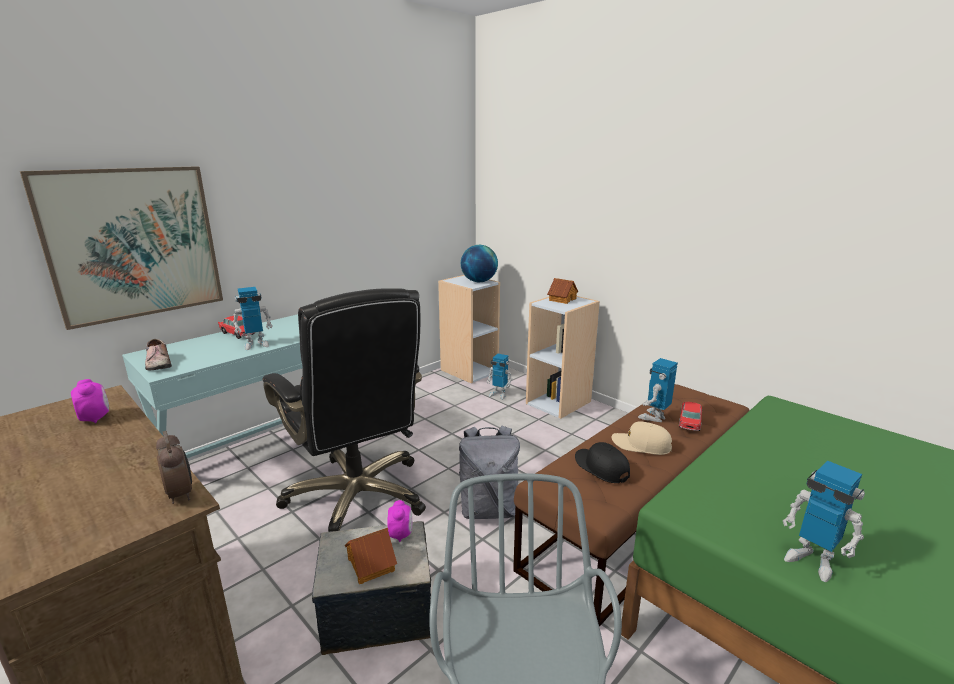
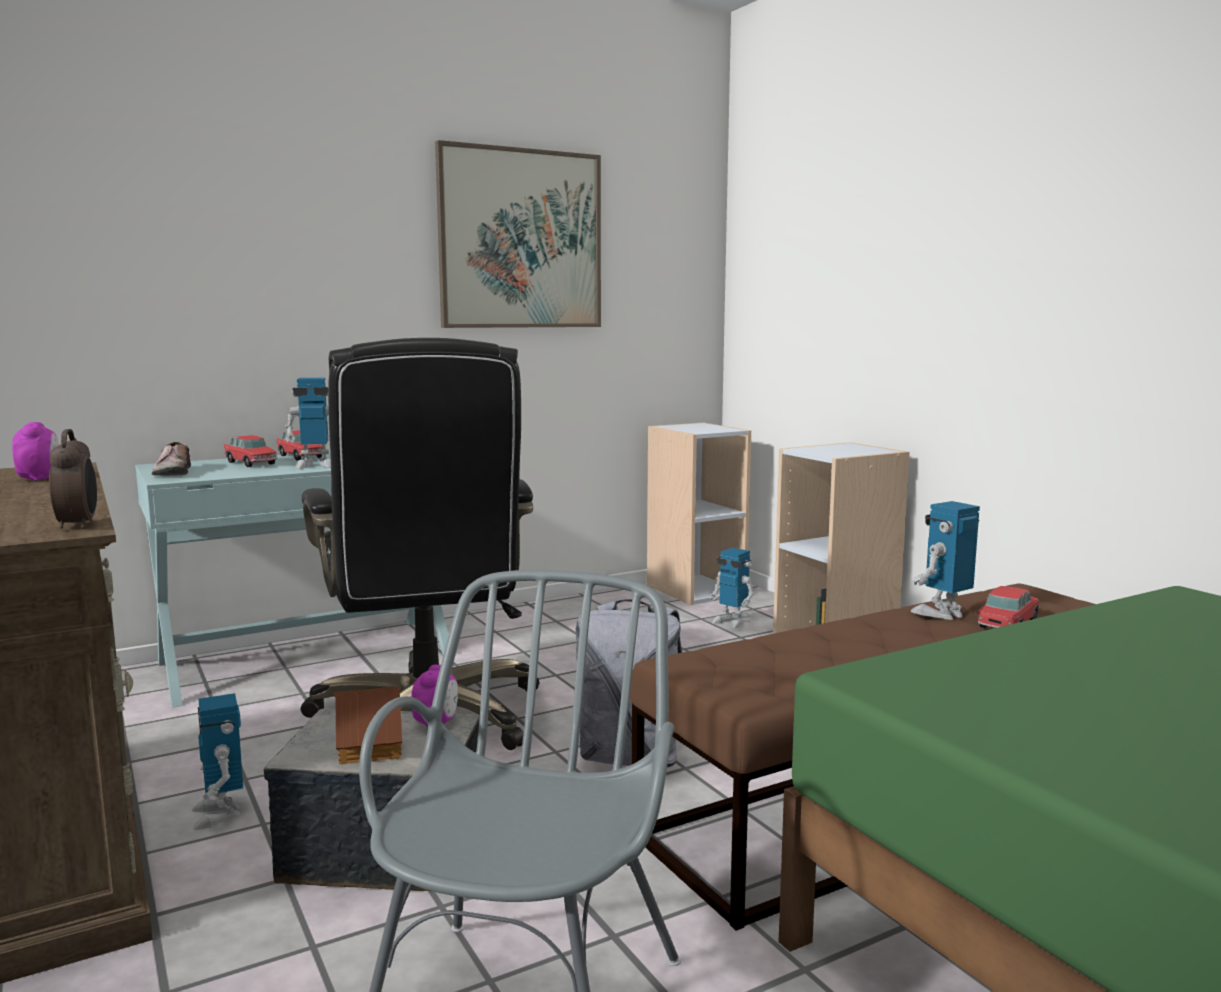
camera: 15 degrees right, 10 degrees down
(134, 244) = (173, 308): picture -> picture (520, 239)
(208, 345) = (251, 463): none -> toy car
(479, 281) = (715, 428): globe -> none
(562, 299) = (841, 447): toy house -> none
(601, 468) = (793, 656): black cap -> none
(641, 445) = (889, 640): beige cap -> none
(812, 560) = (1070, 752): toy robot -> toy robot (219, 814)

